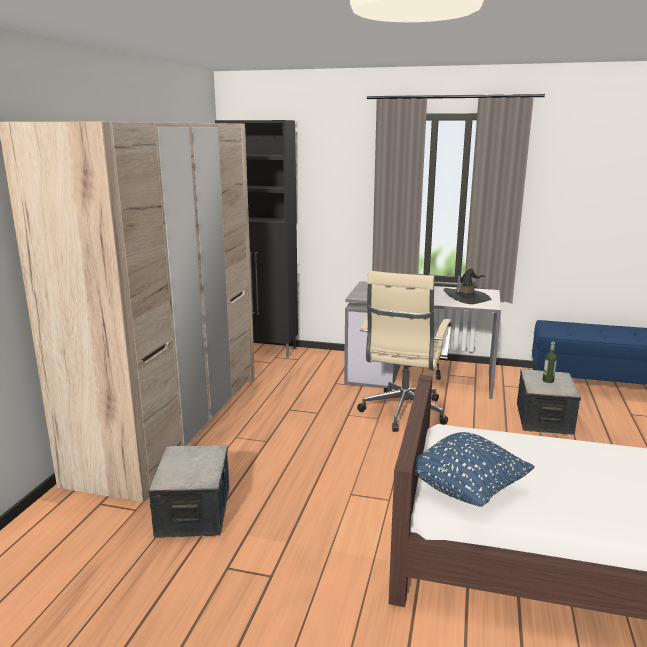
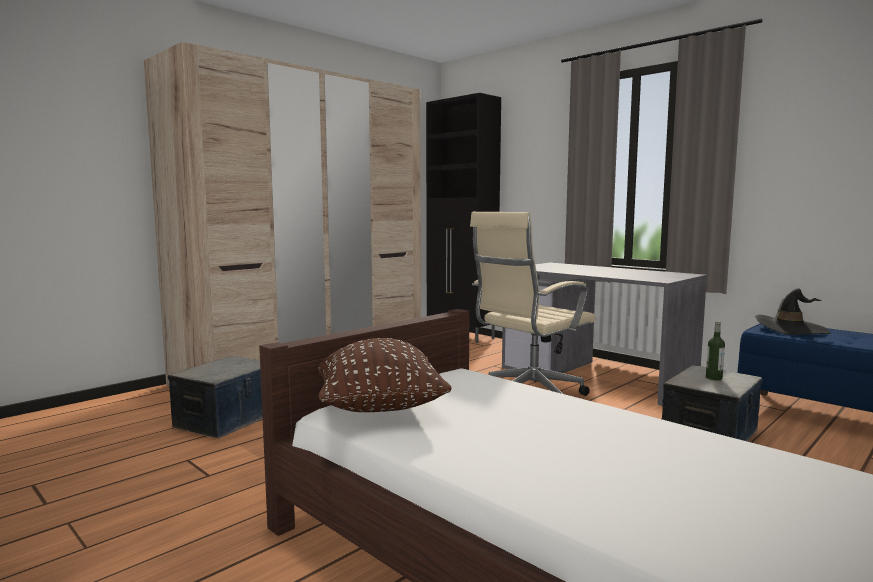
camera: 30 degrees right, 10 degrees down
(466, 298) = (645, 275): black hat -> black hat (791, 329)
(466, 489) = (379, 409): blue pillow -> brown pillow

